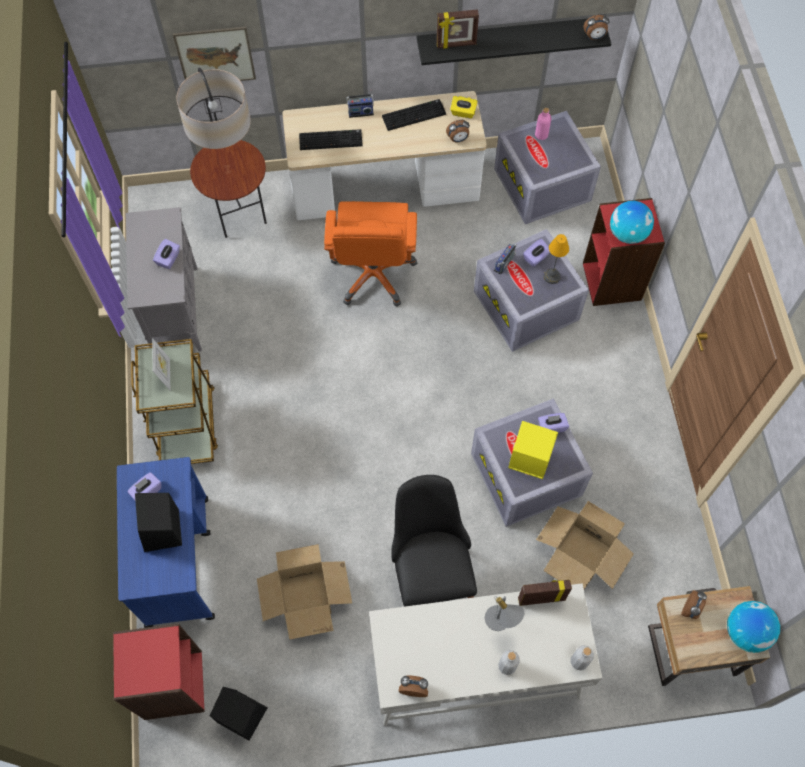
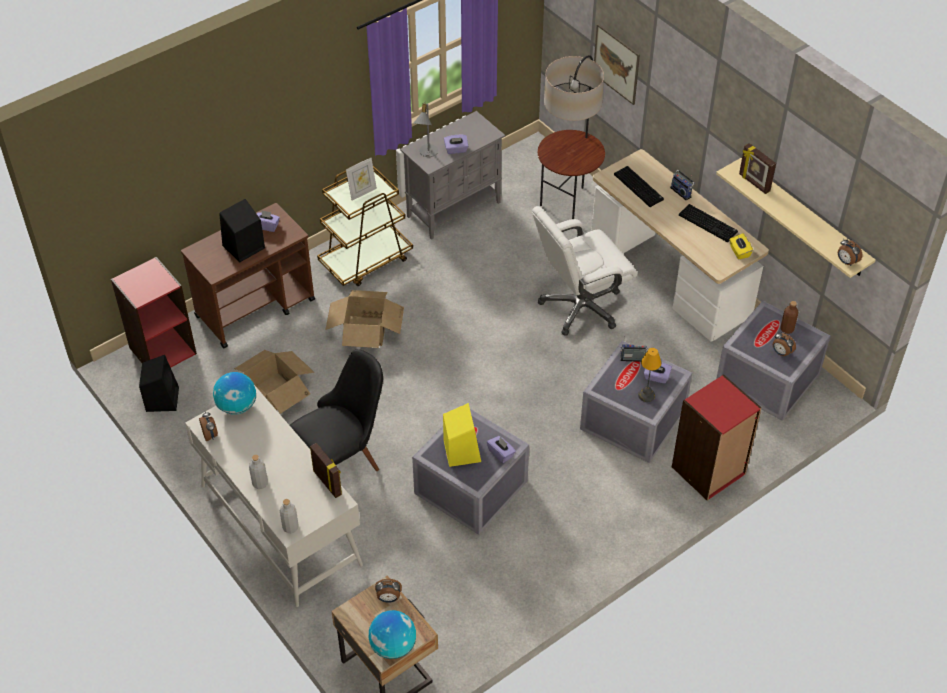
camera: 60 degrees right, 15 degrees down
(178, 560) = (256, 308): blue cart -> brown cart
(373, 274) = (580, 307): orange office chair -> white office chair
(458, 139) = (709, 260): alarm clock -> alarm clock (781, 353)
(500, 622) = (292, 465): grey table lamp -> grey table lamp (426, 153)
(509, 38) = (803, 218): black shelf -> beige shelf
(541, 135) = (787, 329): pink bottle -> brown bottle
(580, 553) = (424, 555): cardboard box -> cardboard box (366, 330)
(627, 234) = (707, 405): globe -> globe (237, 406)

